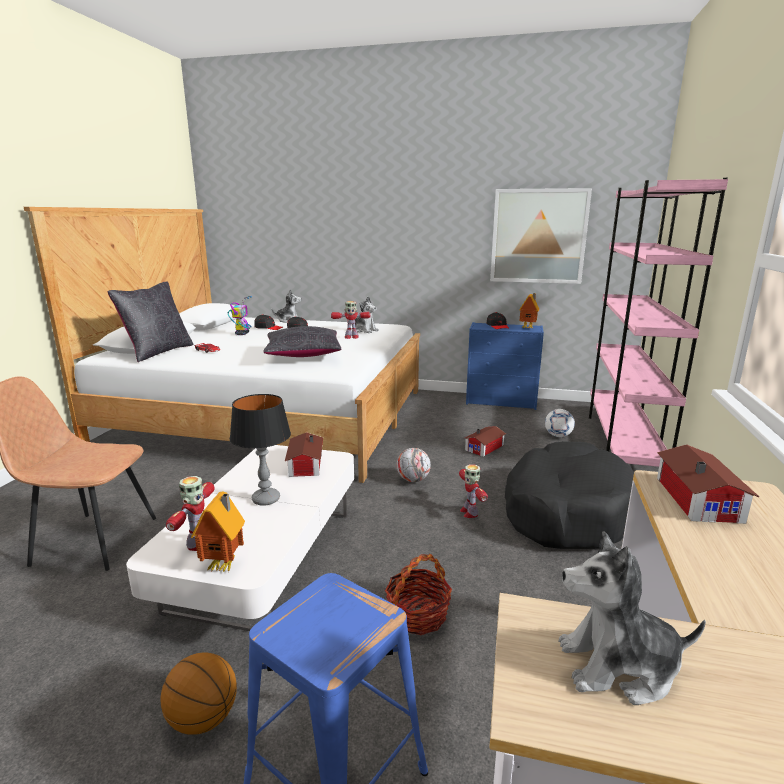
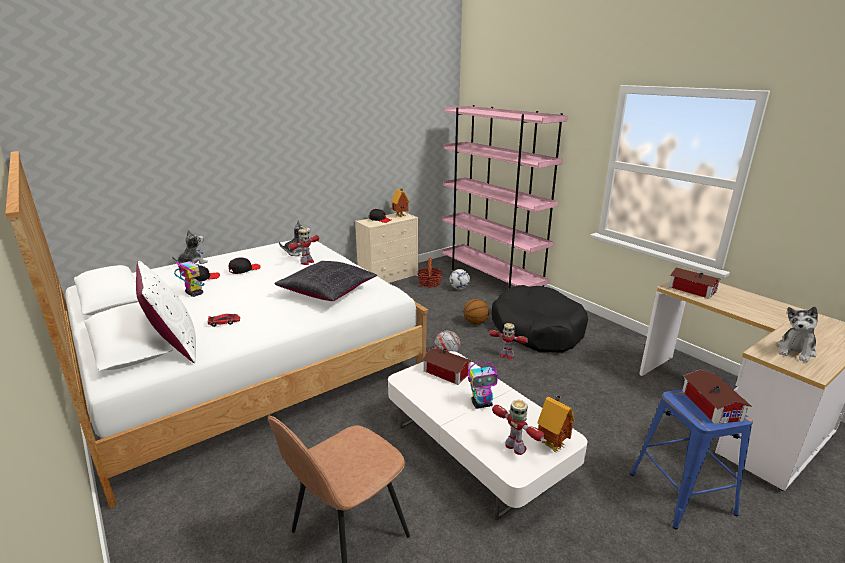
camera: 50 degrees left, 5 degrees up
(158, 352) = (174, 345): black pillow -> white pillow
(203, 718) = (612, 527): basketball -> basketball (475, 323)
(266, 499) = (482, 404): table lamp -> toy robot
(417, 615) = (583, 417): basket -> basket (429, 283)
(486, 447) = (441, 314): toy house -> toy house (711, 404)
(502, 401) = (389, 277): blue dresser -> beige dresser
(538, 236) = (392, 143): picture -> none

